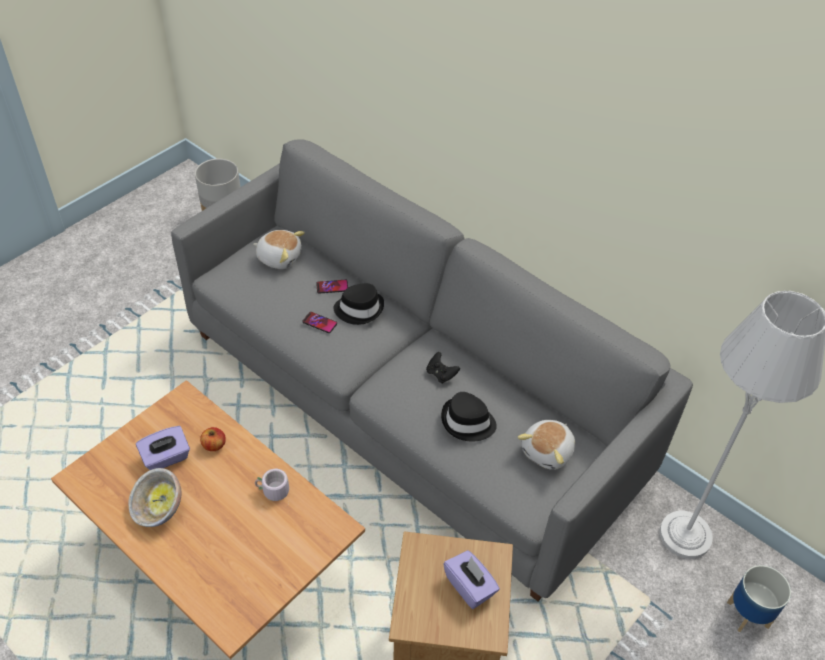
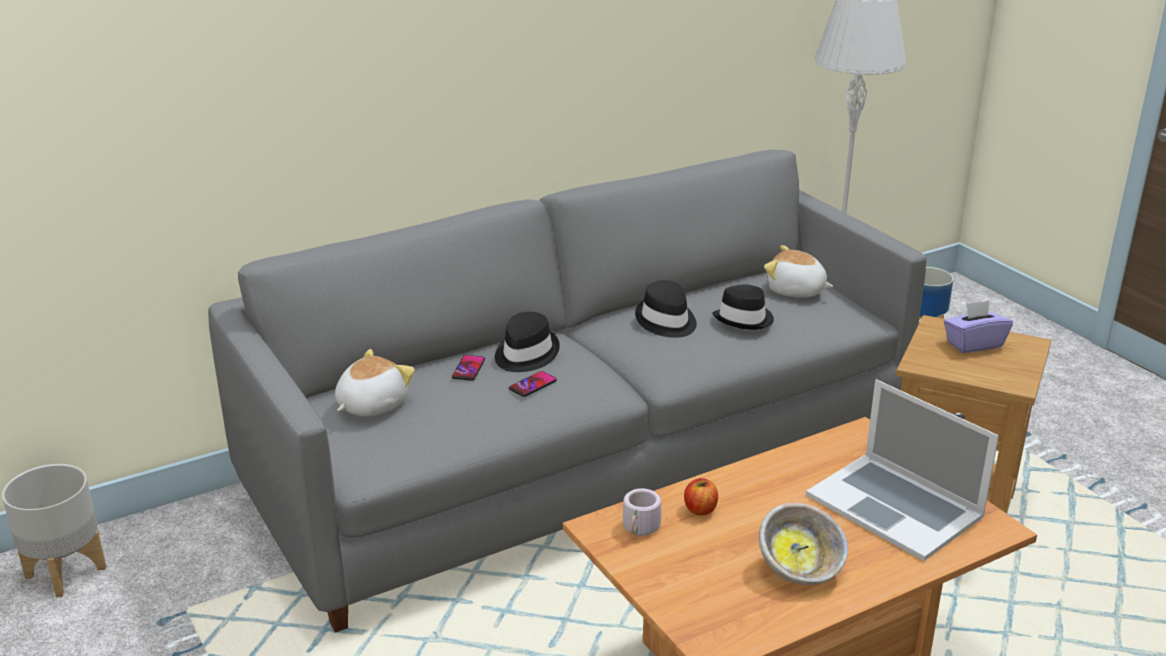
camera: 70 degrees left, 20 degrees down
(166, 458) = (708, 554): purple tissue box -> none
(245, 558) = (895, 505): none -> laptop
(272, 492) = (796, 472): grey mug -> grey mug (642, 529)
(441, 374) = (666, 321): black game controller -> black hat
(548, 452) = (795, 291): plush toy -> plush toy turned 150 degrees clockwise

